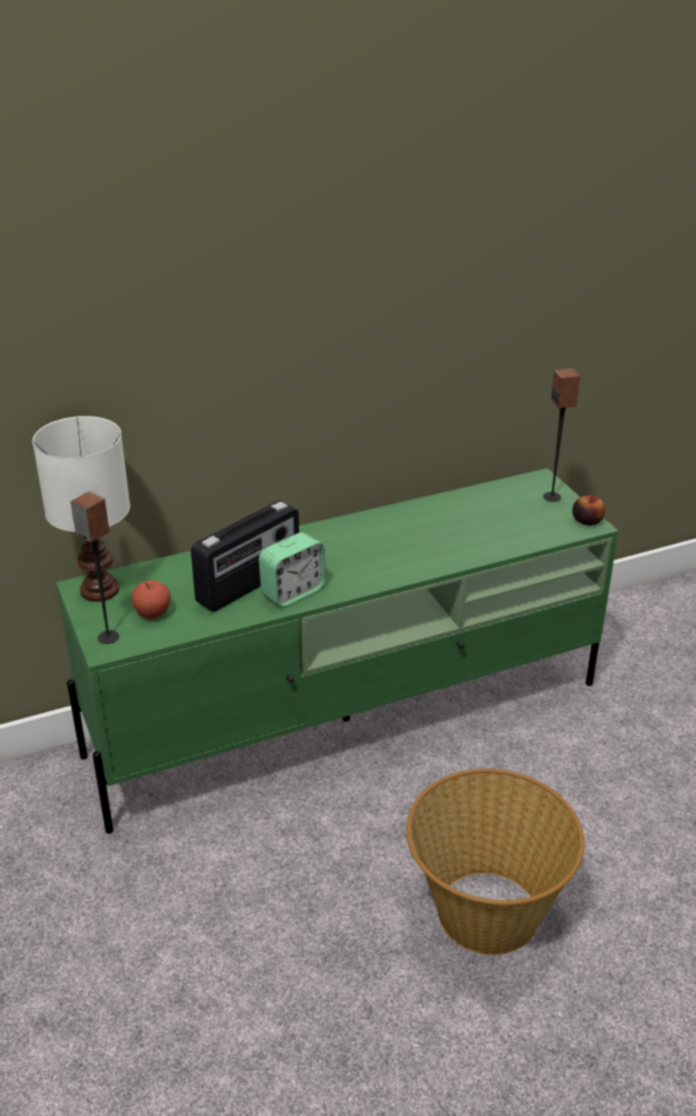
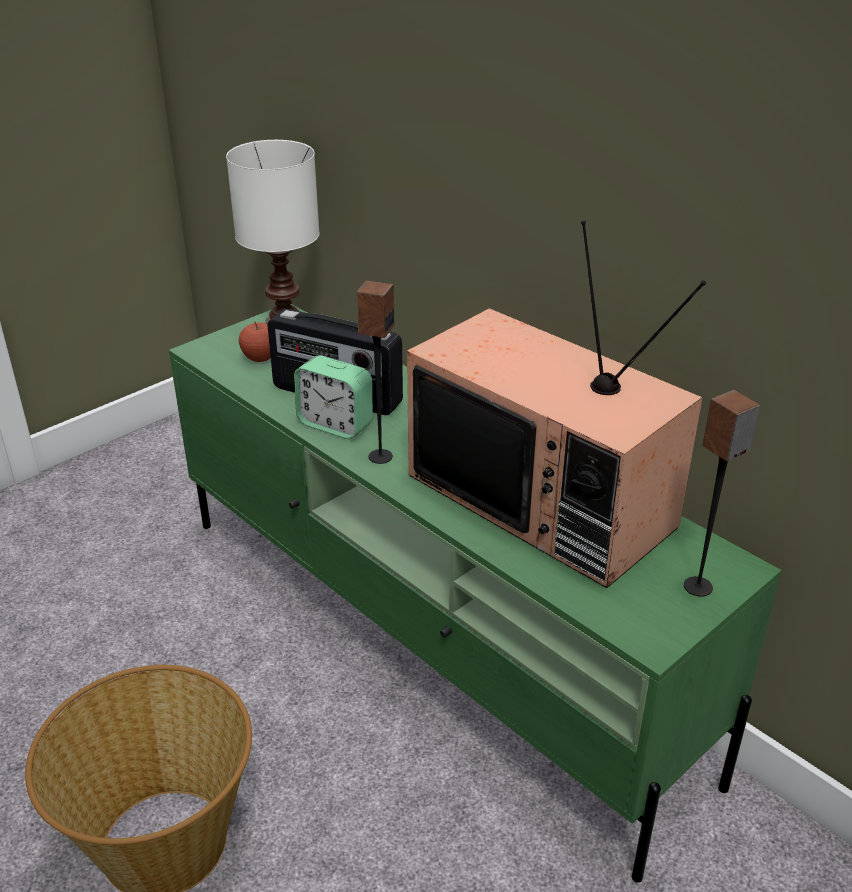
camera: 70 degrees right, 0 degrees up
(108, 637) = (214, 346): speaker -> speaker (380, 456)
(443, 524) = (546, 500): none -> television
(587, 520) = (660, 634): apple -> none

